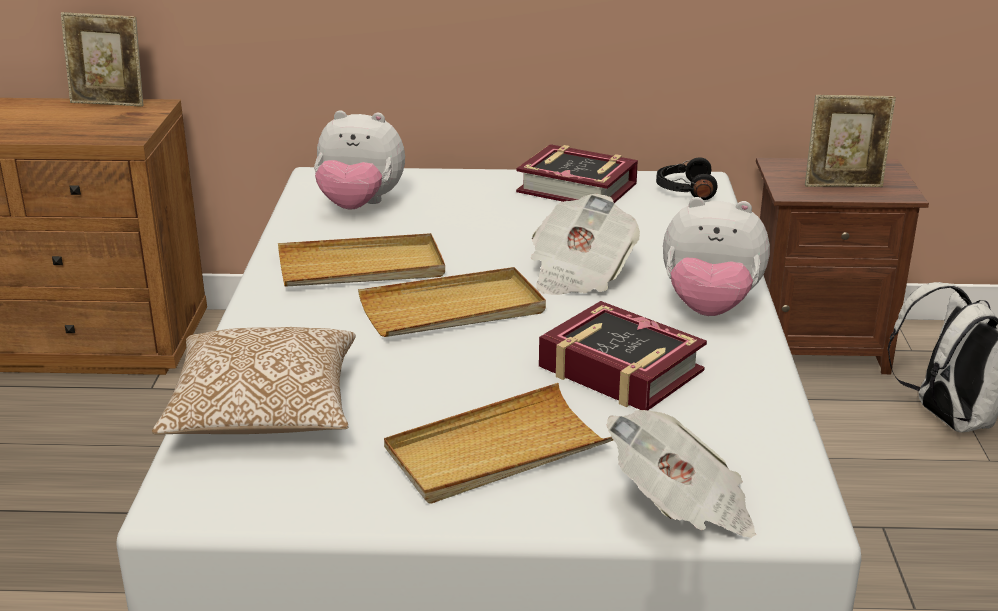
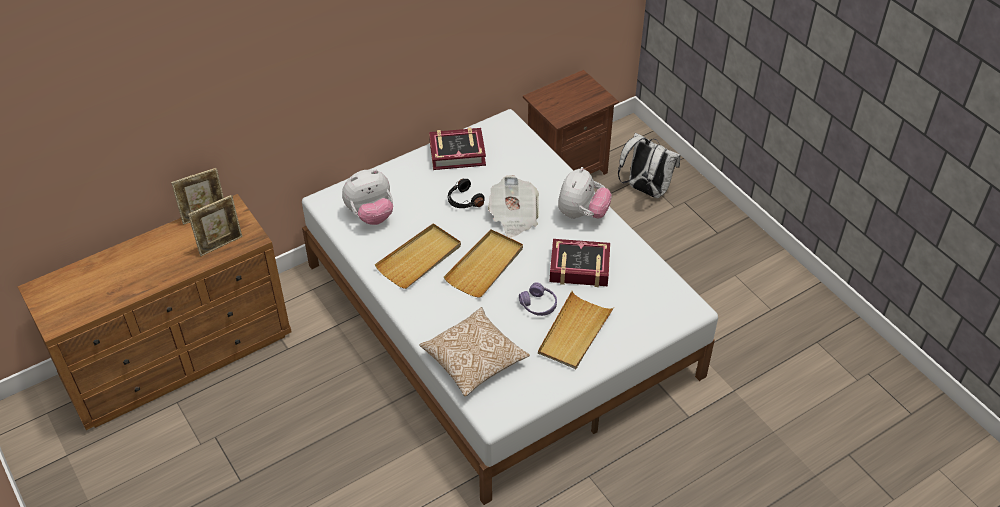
camera: 35 degrees left, 20 degrees up
(479, 388) = (538, 305): none -> purple headphones
(681, 507) = (655, 325): newspaper -> none
(684, 190) = (506, 133): black headphones -> black headphones (463, 201)
(709, 308) = (582, 214): plush toy -> plush toy turned 45 degrees counterclockwise
(843, 185) = (576, 103): picture frame -> picture frame (221, 244)

